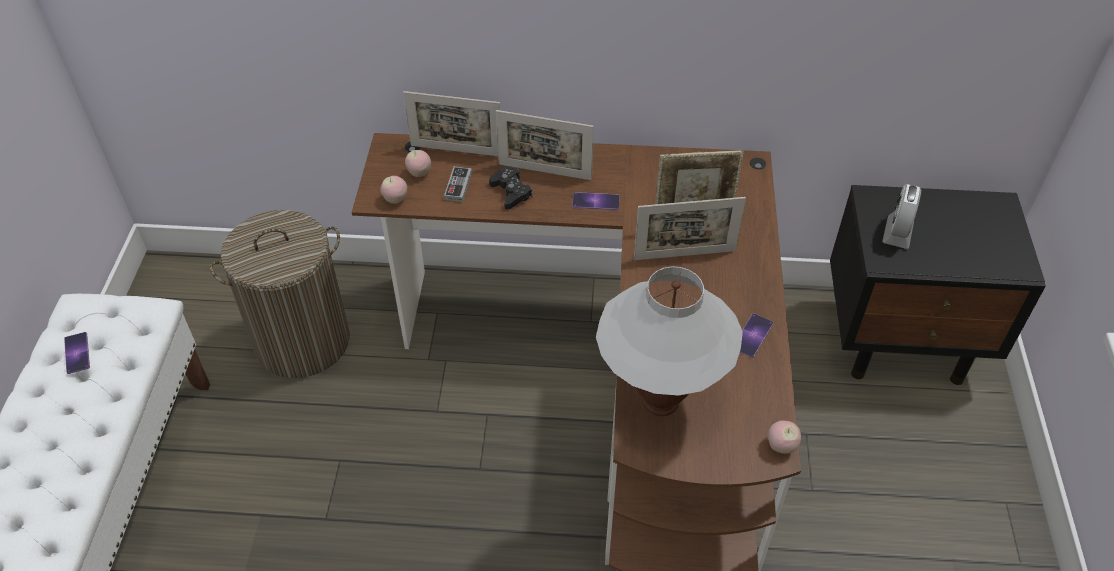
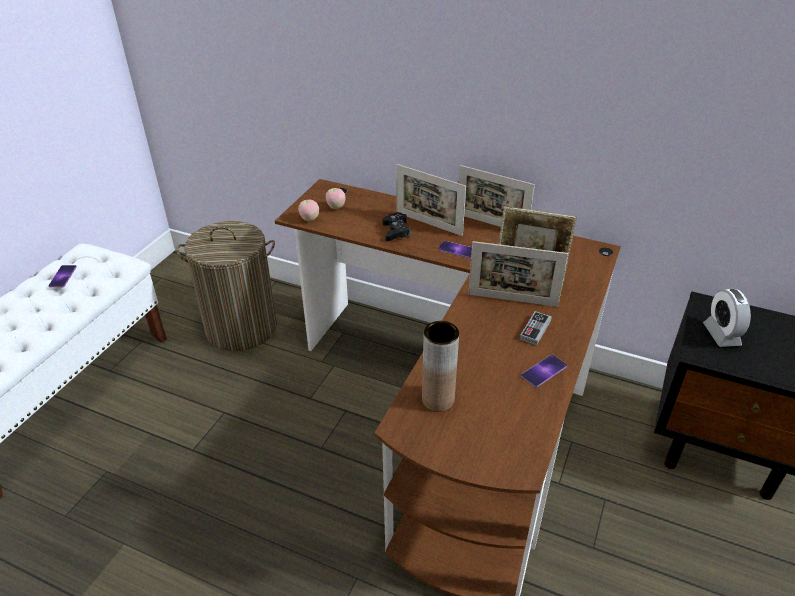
camera: 20 degrees right, 10 degrees down
(456, 150) = (370, 199): picture frame -> picture frame (491, 224)
(458, 186) = (359, 220): game controller -> game controller (535, 330)
(660, 402) = (438, 400): white table lamp -> brown vase
(781, 446) = (530, 464): apple -> none
(897, 233) = (721, 334): alarm clock -> alarm clock turned 45 degrees counterclockwise

